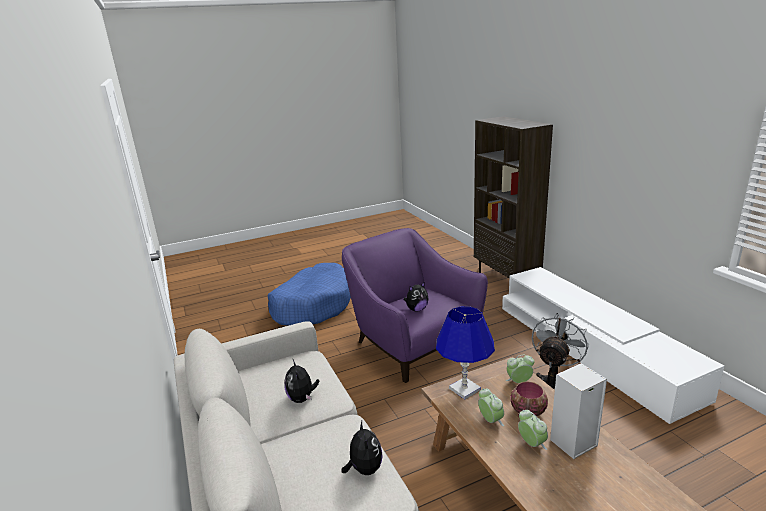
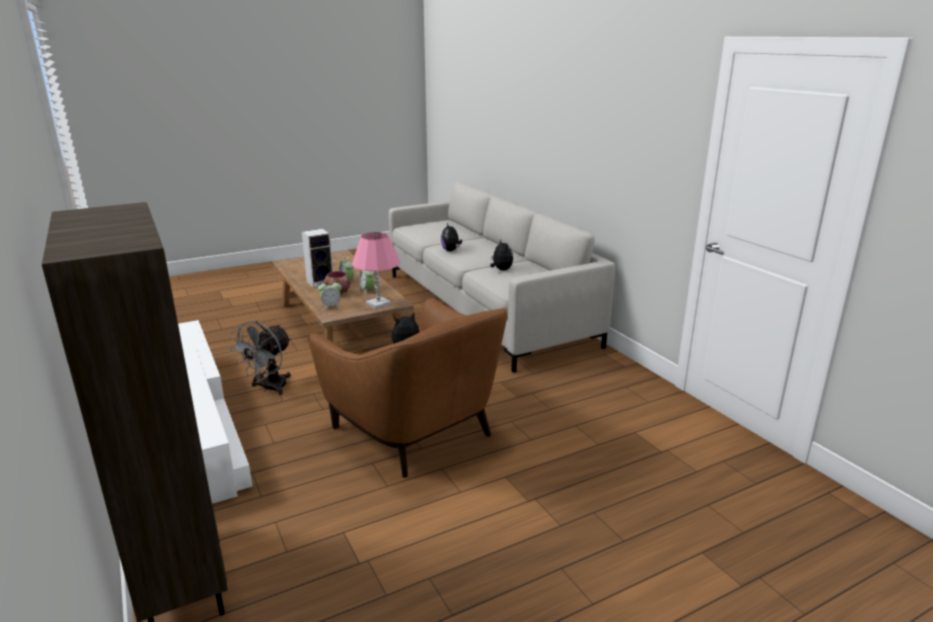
camera: 175 degrees right, 0 degrees up
(313, 305) = (599, 512): blue dog bed -> none
(412, 345) = (415, 431): purple armchair -> brown armchair
(464, 389) = (378, 303): blue table lamp -> pink table lamp

